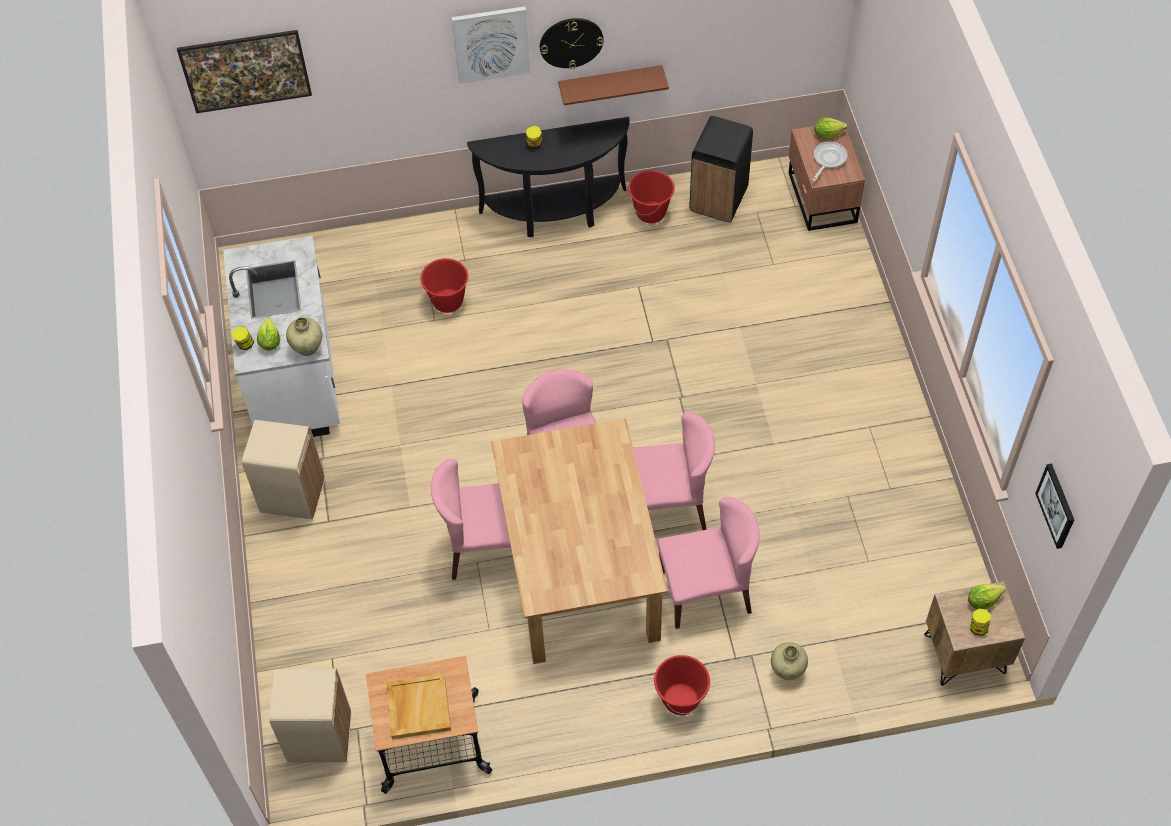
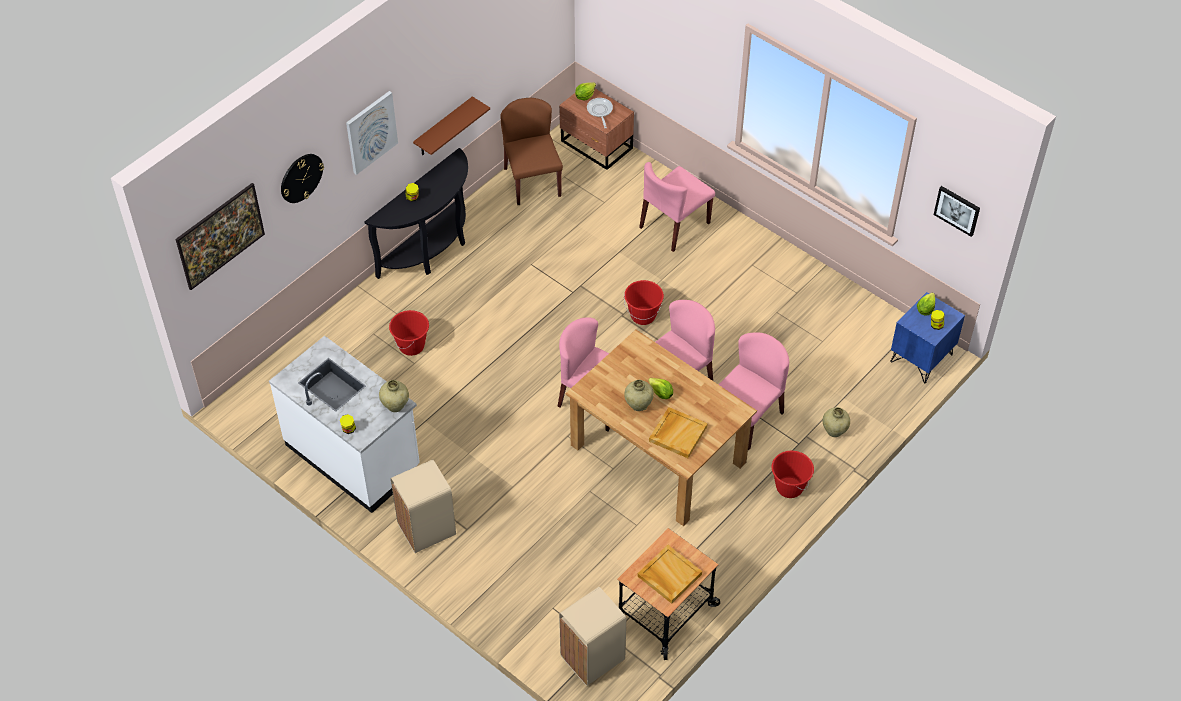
camera: 40 degrees left, 5 degrees down
(270, 342) = (364, 417): lettuce -> lettuce (661, 394)
(486, 547) = (587, 478): pink chair -> pink chair (674, 225)
(550, 502) = (638, 405): none -> beige vase
(561, 560) = (677, 433): none -> beige tray
(571, 42) = (418, 105): wall clock -> wall clock (301, 178)
(651, 212) = (495, 214): red bucket -> red bucket (643, 316)
(719, 199) = (532, 181): black trash can -> brown chair
(964, 654) = (921, 358): brown nightstand -> blue nightstand

